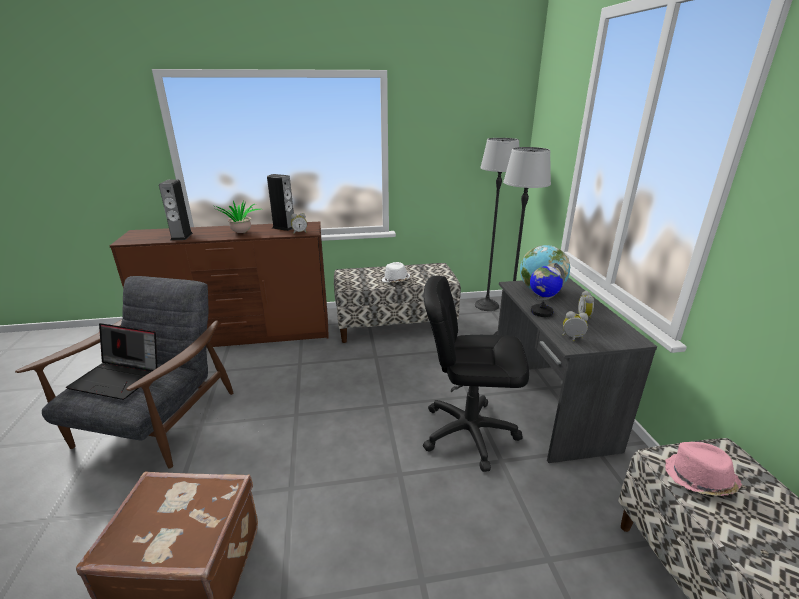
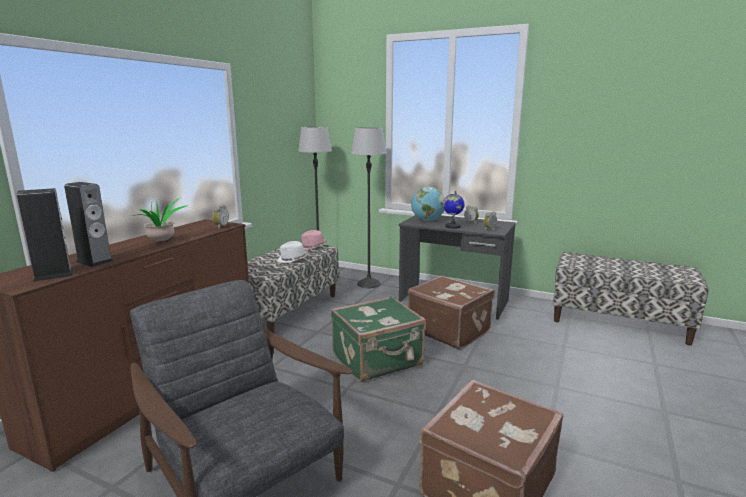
camera: 55 degrees left, 10 degrees down
(119, 378) = (245, 415): laptop -> none
(284, 227) = (189, 229): speaker -> speaker (53, 275)
(356, 411) = (378, 360): none -> green suitcase
(468, 432) = (449, 330): black office chair -> brown suitcase
(698, 478) = (584, 264): pink hat -> pink hat (313, 247)

